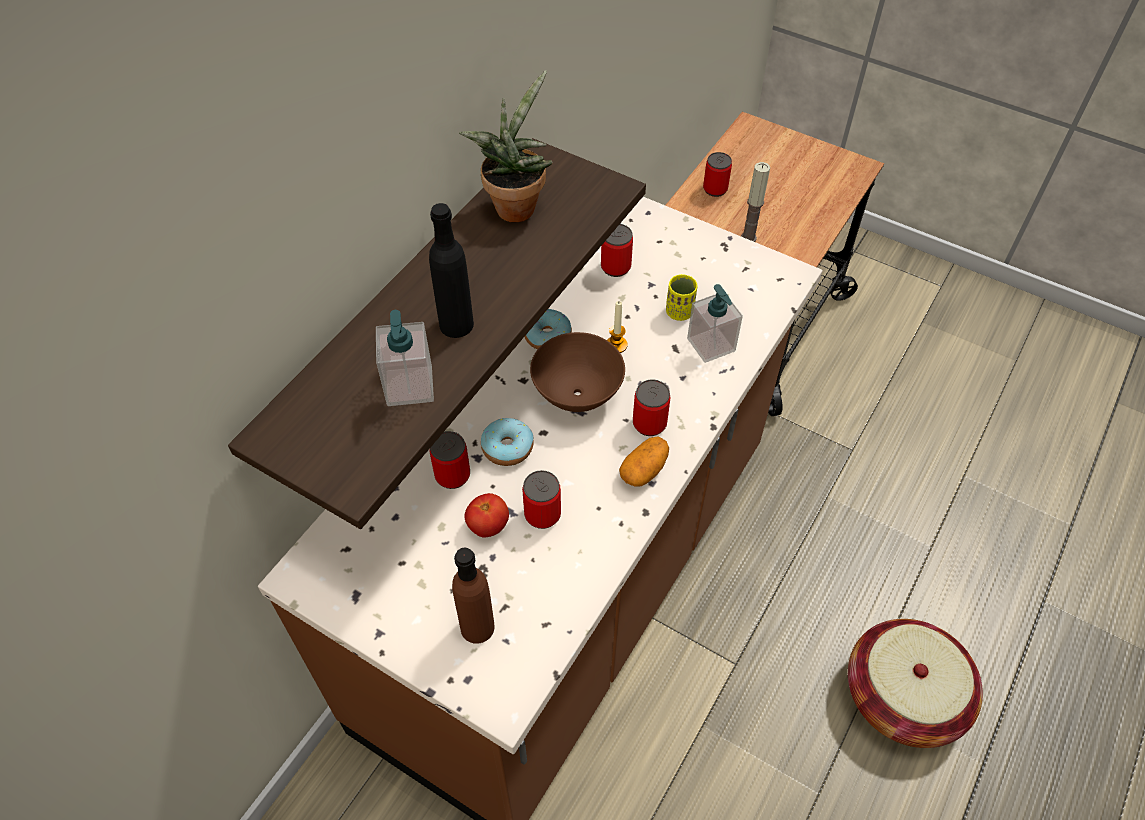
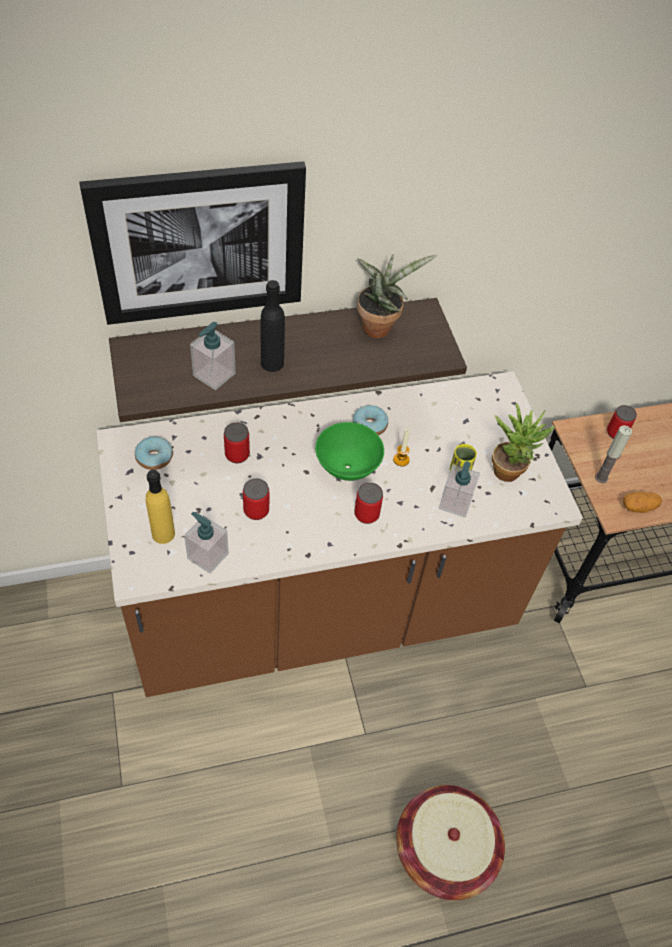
camera: 40 degrees right, 0 degrees up
(293, 224) = (199, 243): none -> picture
(477, 627) = (163, 534): brown bottle -> yellow bottle
(488, 525) = (224, 492): tomato -> none
(507, 447) = (279, 464): donut -> donut (154, 457)
(552, 606) = (207, 556): none -> soap dispenser
(578, 394) = (348, 467): brown bowl -> green bowl
(615, 267) = (454, 418): can -> none
(644, 470) = (333, 534): potato -> potato (638, 507)
(716, 274) = (510, 468): none -> potted plant

